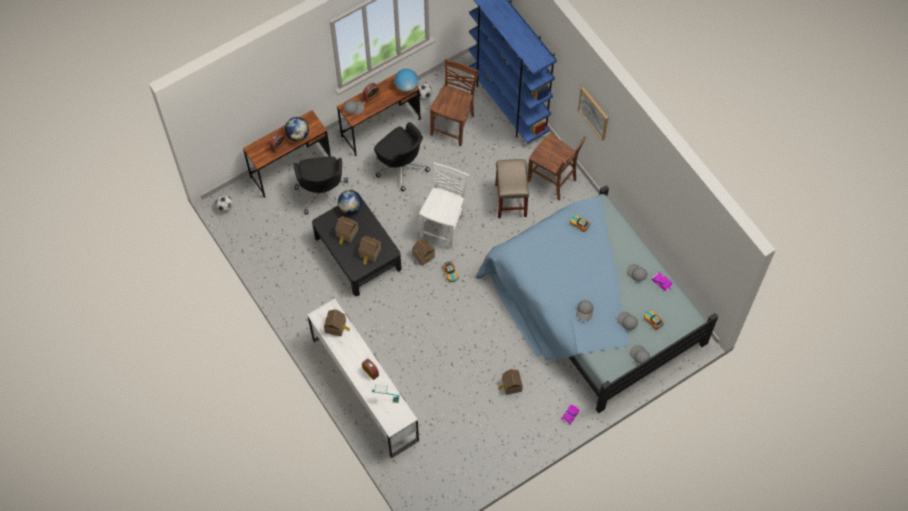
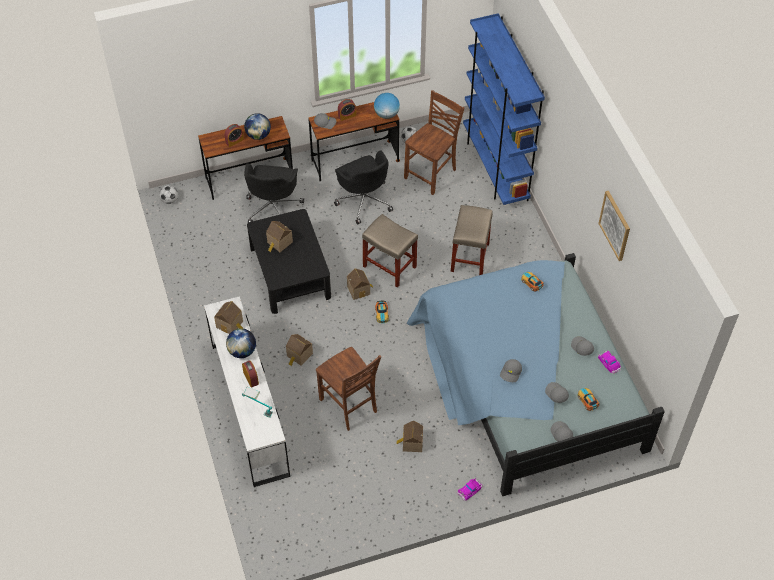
camera: 15 degrees right, 10 degrees down
(350, 207) = (292, 219): globe -> globe (242, 351)
(370, 253) = (297, 267): toy house -> toy house (299, 356)
(444, 226) = (390, 267): white chair -> beige stool
(553, 180) = (521, 248): brown chair -> brown chair (349, 406)
(594, 113) = (572, 161): picture -> picture (615, 225)

